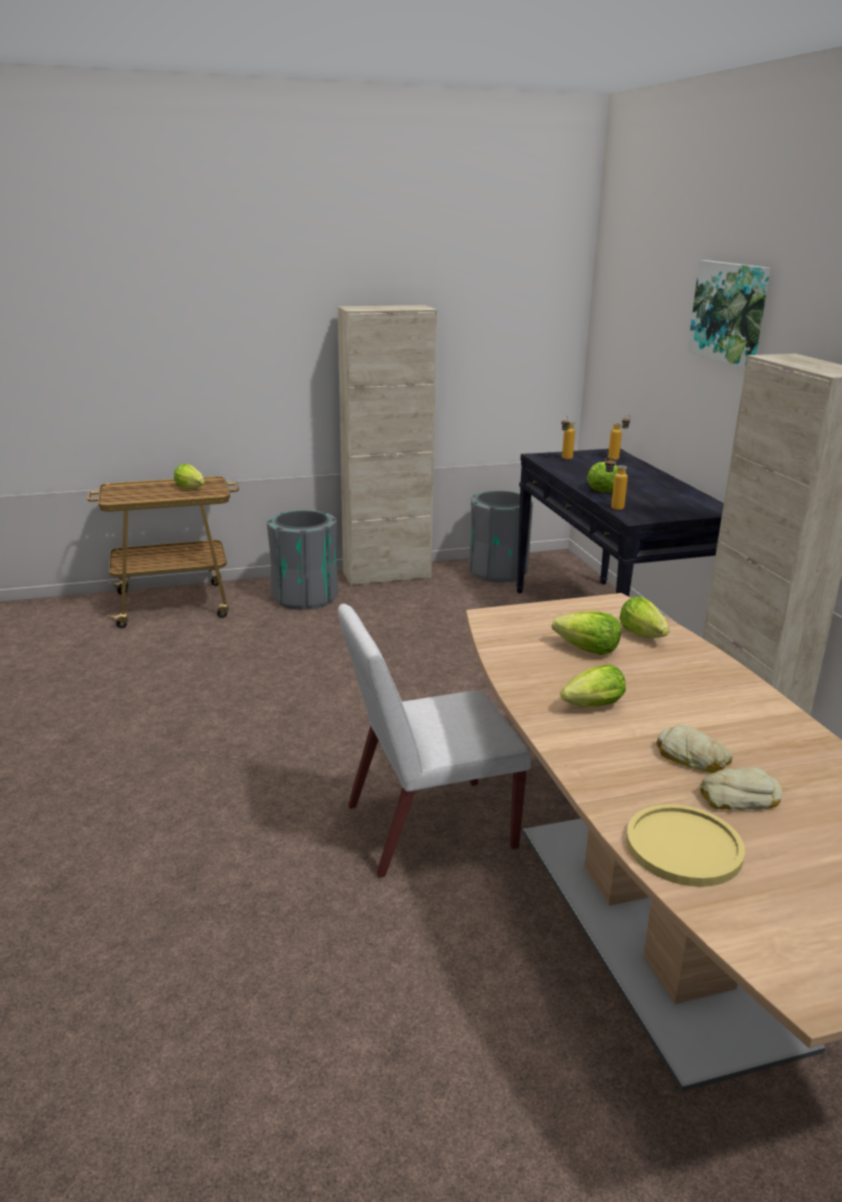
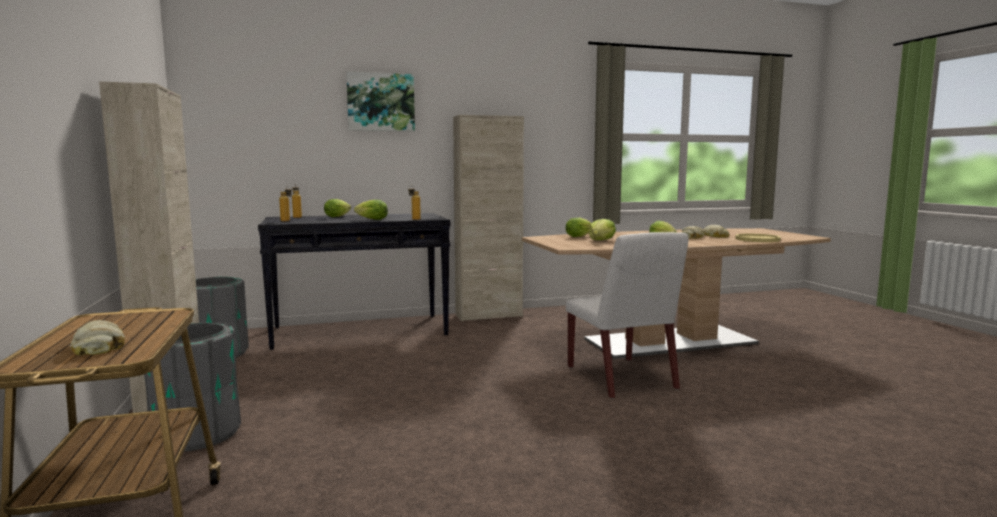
camera: 90 degrees left, 15 degrees down
(142, 492) = (99, 346): none -> bread
(192, 489) = (126, 324): lettuce -> lettuce (338, 216)

